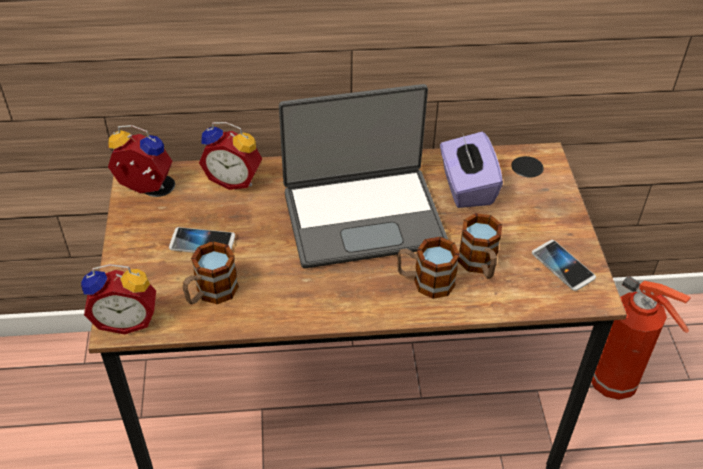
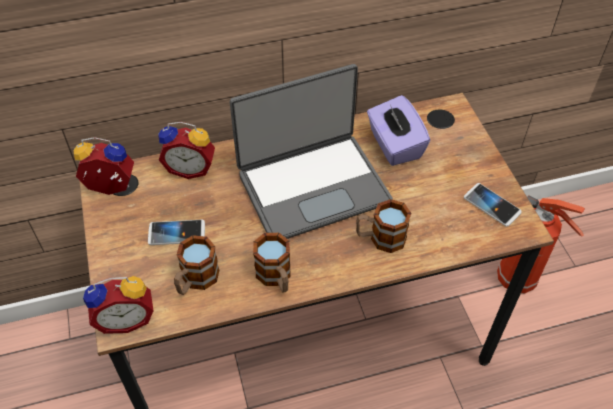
camera: 10 degrees left, 5 degrees up
(479, 265) = (422, 215): mug -> mug (276, 277)

